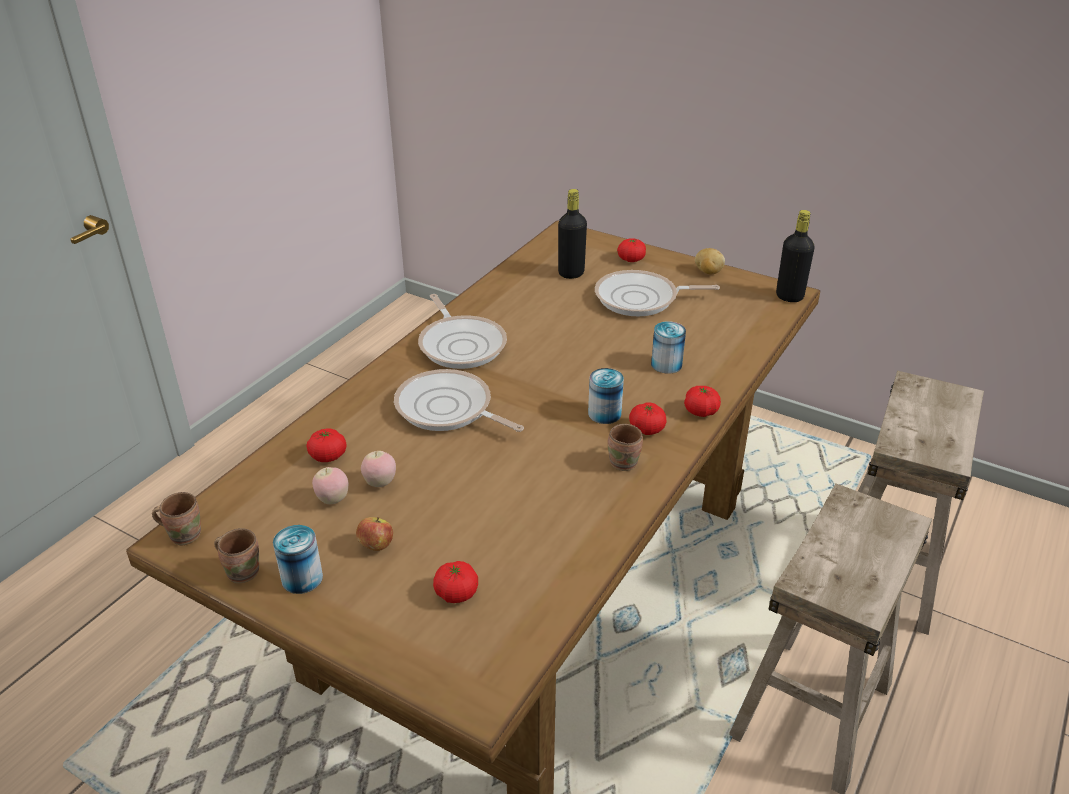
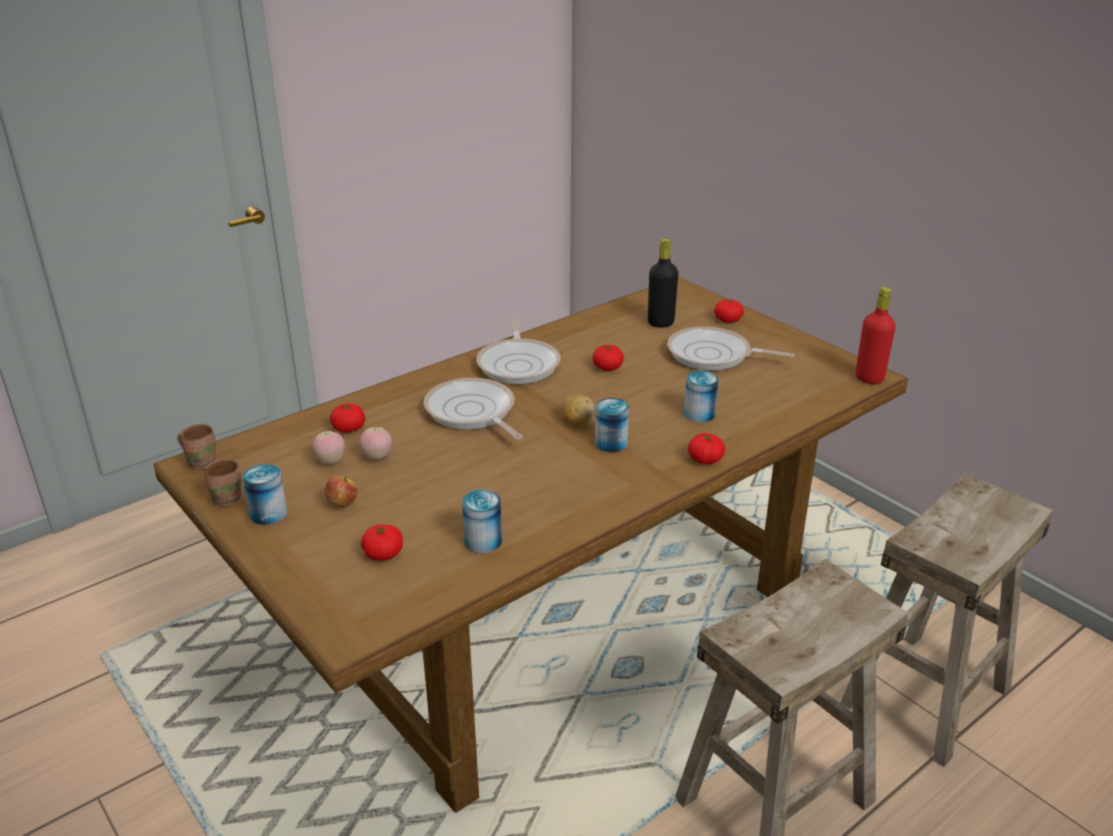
camera: 20 degrees right, 5 degrees down
(548, 551) = (483, 541): none -> can
(625, 462) = (602, 486): brown mug -> none
(646, 429) = (642, 464): tomato -> tomato (607, 367)
(708, 272) = (798, 343): potato -> potato (577, 421)
(789, 296) = (869, 378): black bottle -> red bottle

